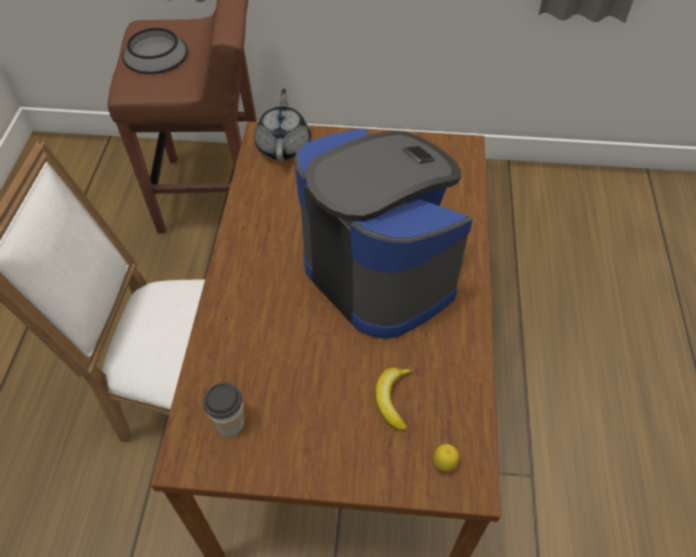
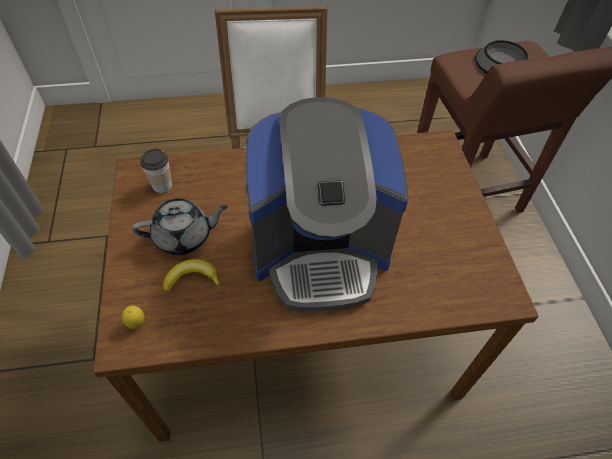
camera: 75 degrees right, 0 degrees up
(284, 146) = (436, 158): grey teapot -> grey teapot (184, 237)
(381, 271) = (320, 251): coffee machine -> coffee machine turned 45 degrees clockwise

